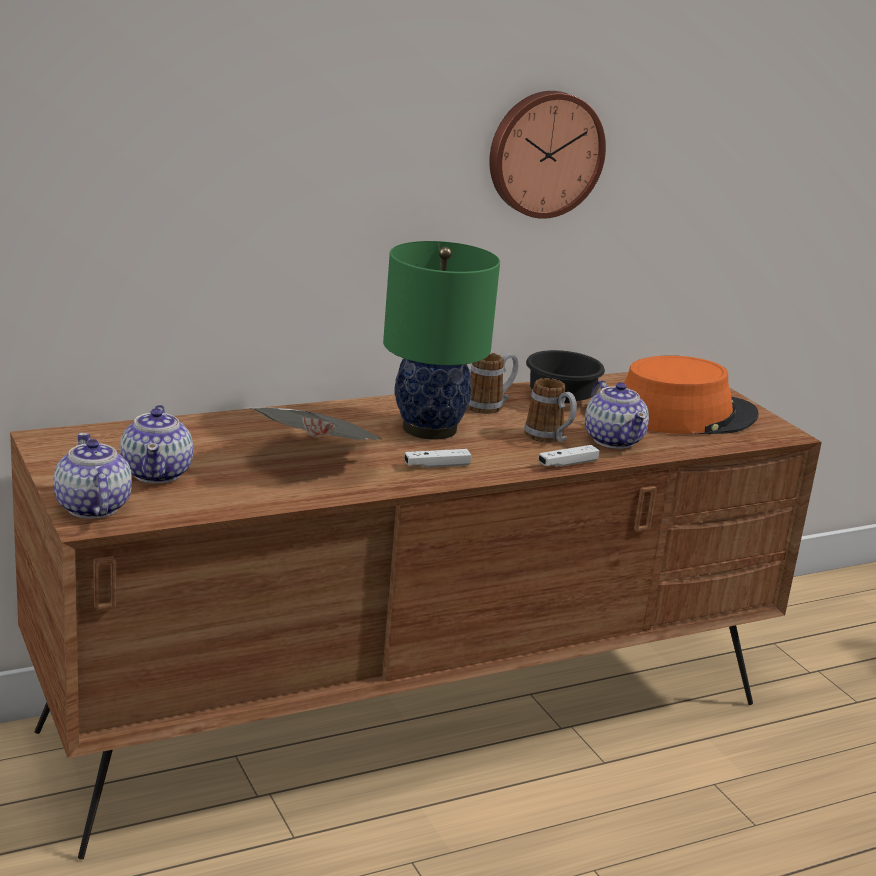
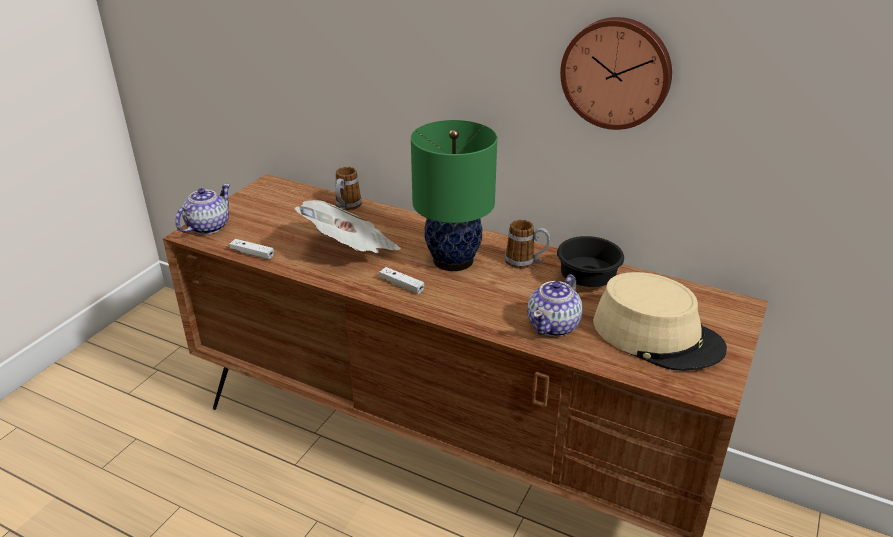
camera: 55 degrees right, 10 degrees up
(157, 473) = (269, 222): teapot -> none
(549, 438) = (511, 302): mug -> mug (346, 207)
(567, 464) = (481, 325): white game controller -> white game controller (252, 253)
(685, 415) = (657, 335): orange hat -> beige hat

